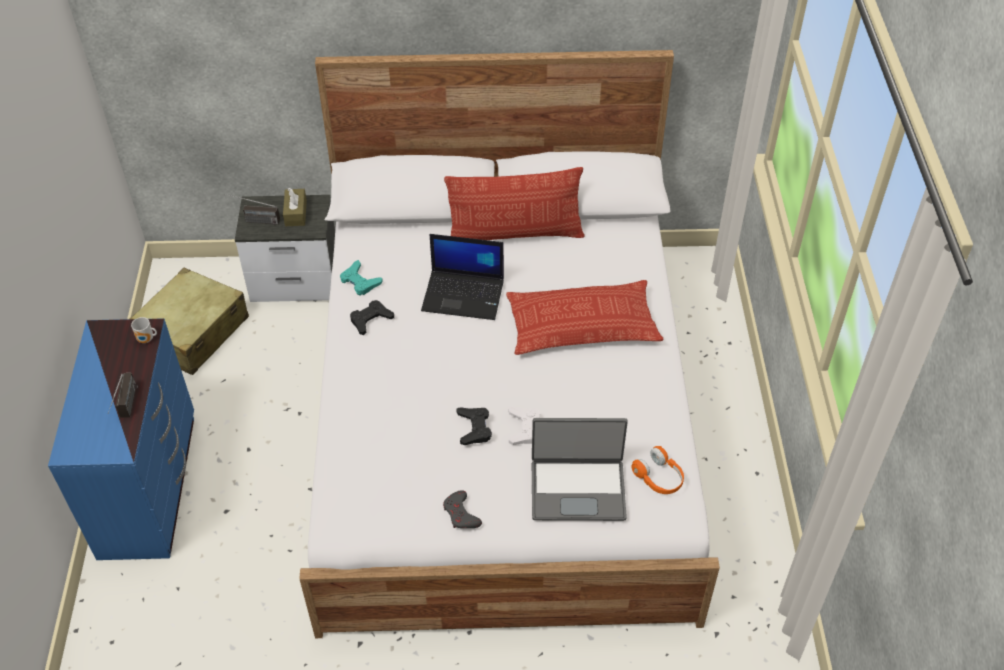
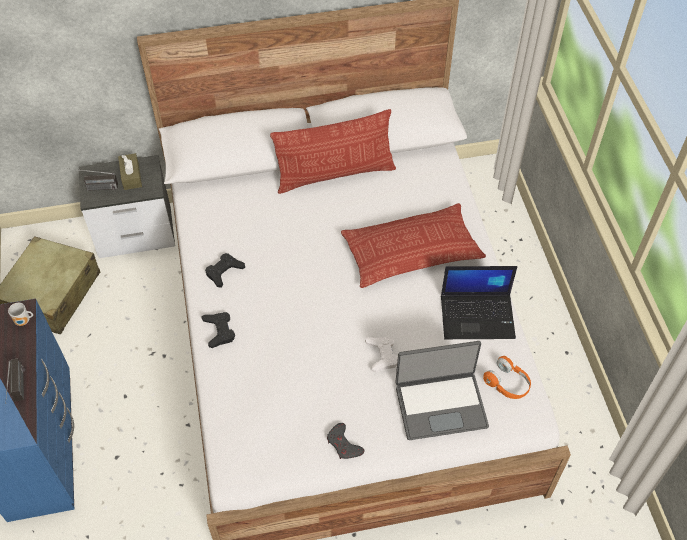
camera: 10 degrees left, 5 degrees up
(360, 281) = (206, 236): turquoise game controller -> none
(464, 295) = (303, 237): laptop -> laptop (478, 316)
(474, 428) = (338, 361): black game controller -> black game controller (219, 331)

